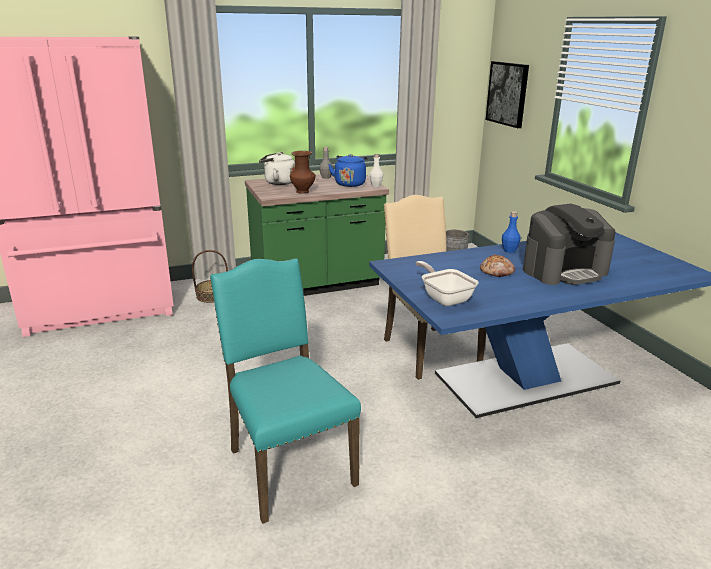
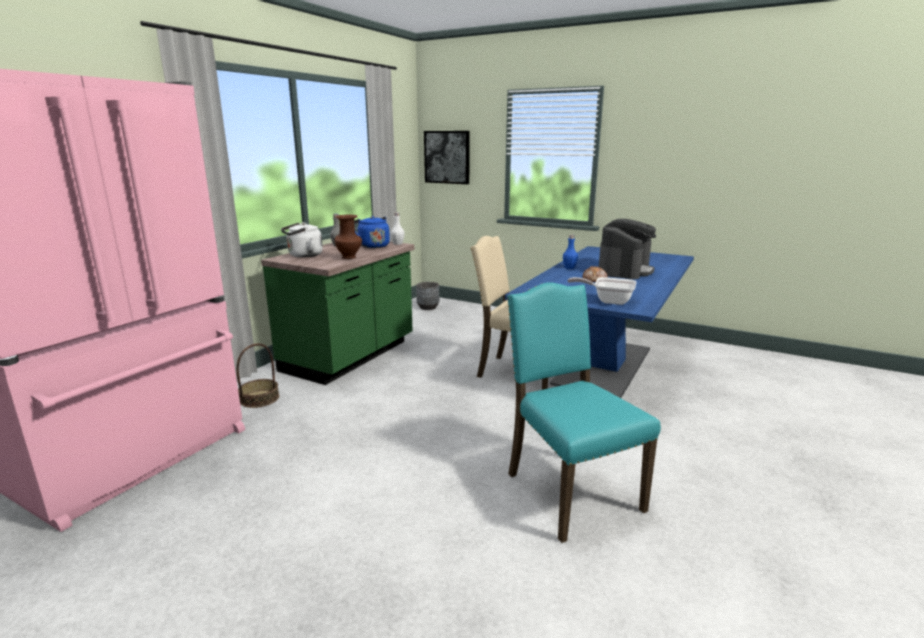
camera: 40 degrees left, 5 degrees down
(287, 466) = (569, 490): turquoise chair -> turquoise chair turned 45 degrees clockwise

